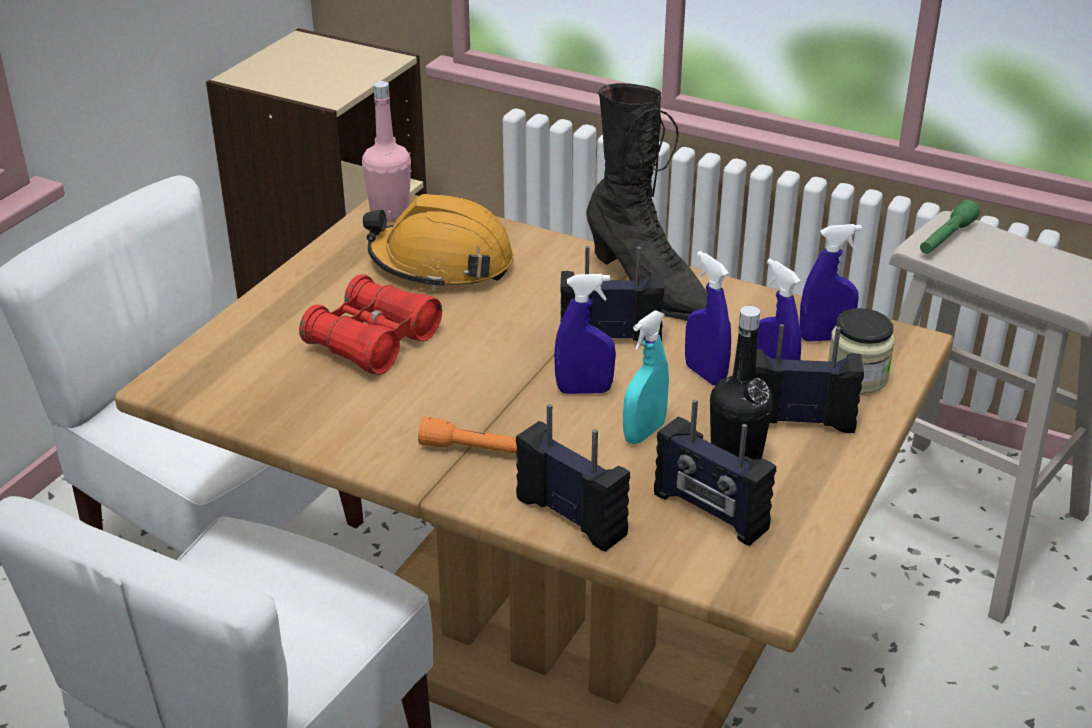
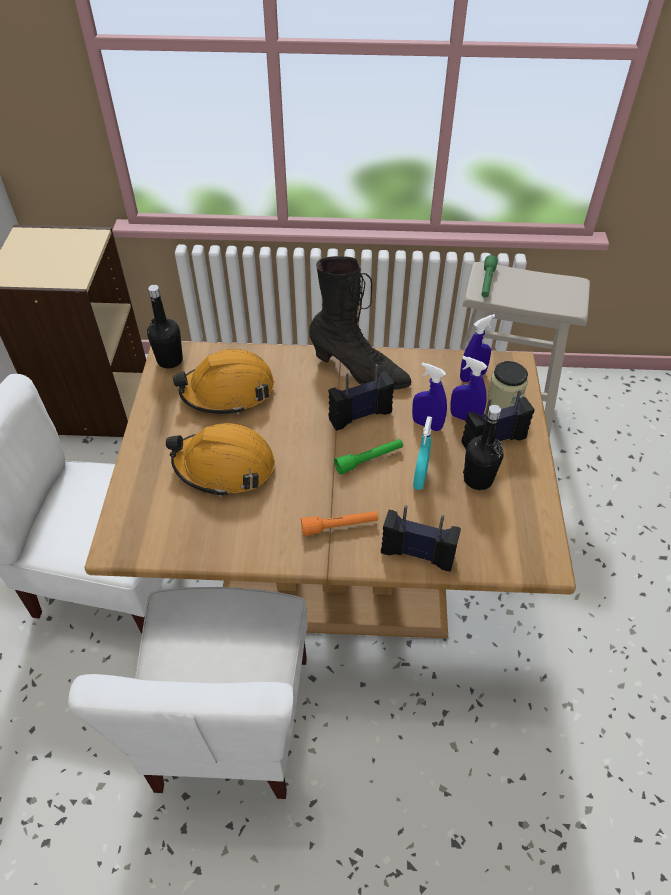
camera: 25 degrees left, 15 degrees up
(373, 341) = (224, 466): red binoculars -> orange hard hat
(390, 212) = (170, 360): pink bottle -> black bottle
(584, 390) = (369, 460): blue spray bottle -> green flashlight
(709, 512) = (486, 521): radio -> none

